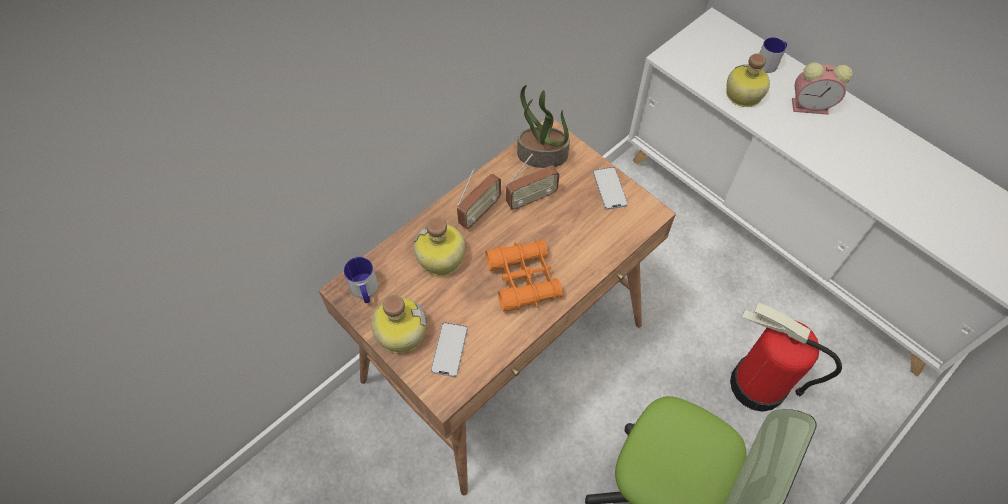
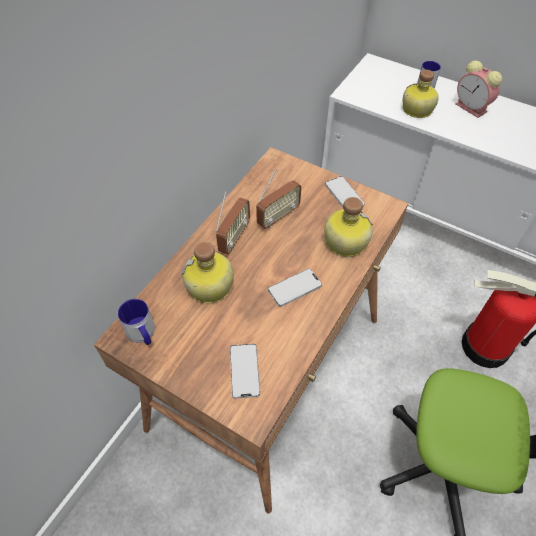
camera: 15 degrees left, 5 degrees down
(400, 331) = (189, 365): bottle -> bottle (344, 241)
(523, 279) = (294, 288): orange binoculars -> phone
(541, 156) = (275, 180): potted plant -> none
(811, 106) = (472, 108): alarm clock -> alarm clock turned 60 degrees clockwise

